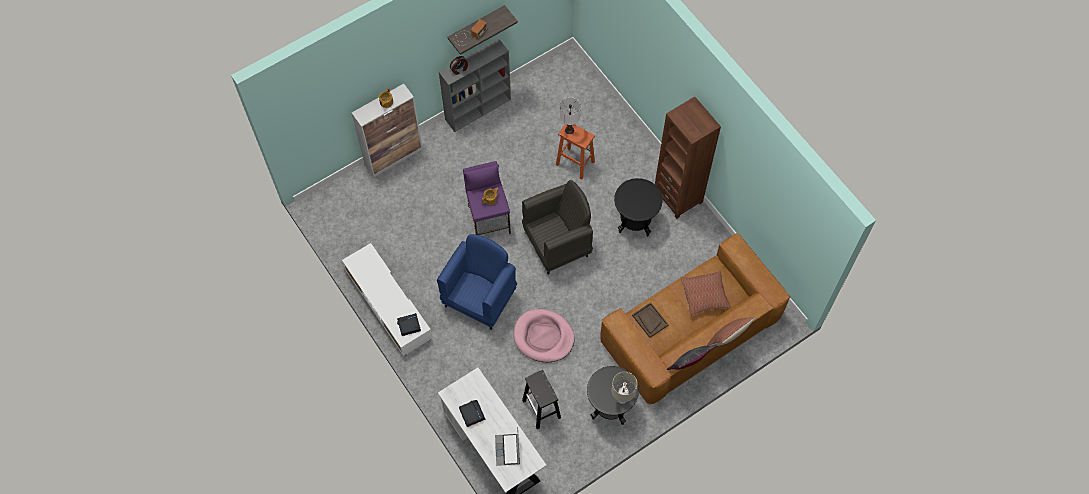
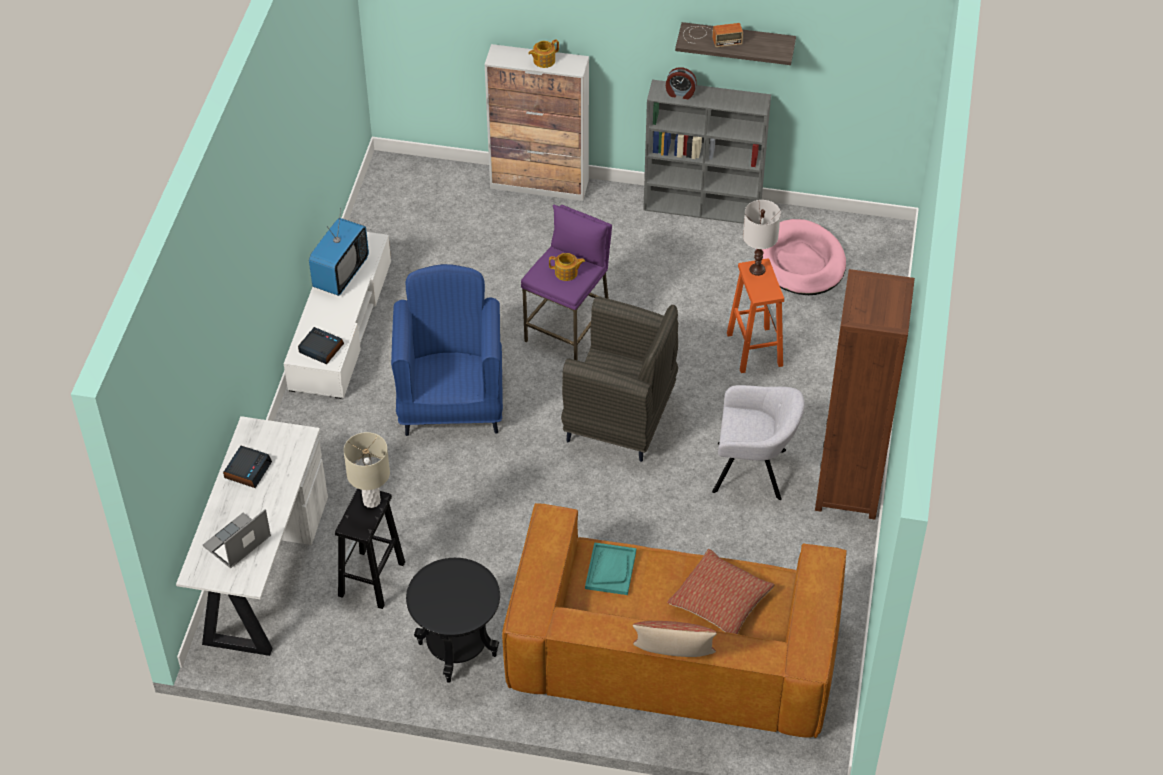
camera: 45 degrees right, 15 degrees down
(373, 281) = (340, 274): none -> television
(480, 298) = (451, 402): blue armchair -> blue armchair turned 75 degrees counterclockwise
(543, 337) = (474, 504): pink dog bed -> pink dog bed (800, 262)
(622, 399) = (452, 615): beige table lamp -> beige table lamp (372, 501)
(635, 221) = (753, 471): black side table -> grey armchair
(650, 320) = (610, 570): brown tray -> turquoise tray
(689, 364) = (583, 645): grey pillow -> none

